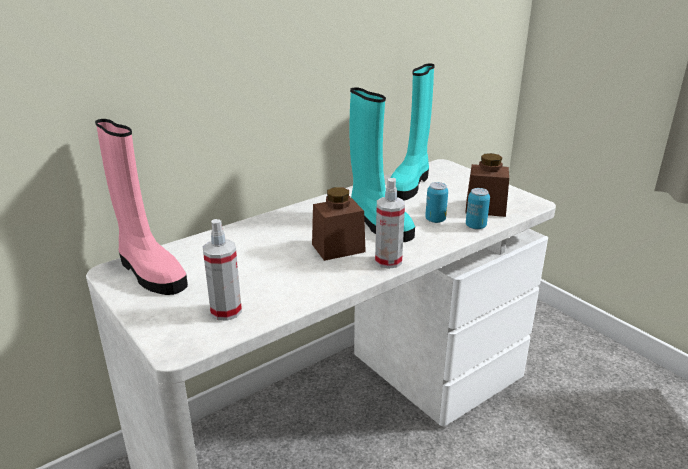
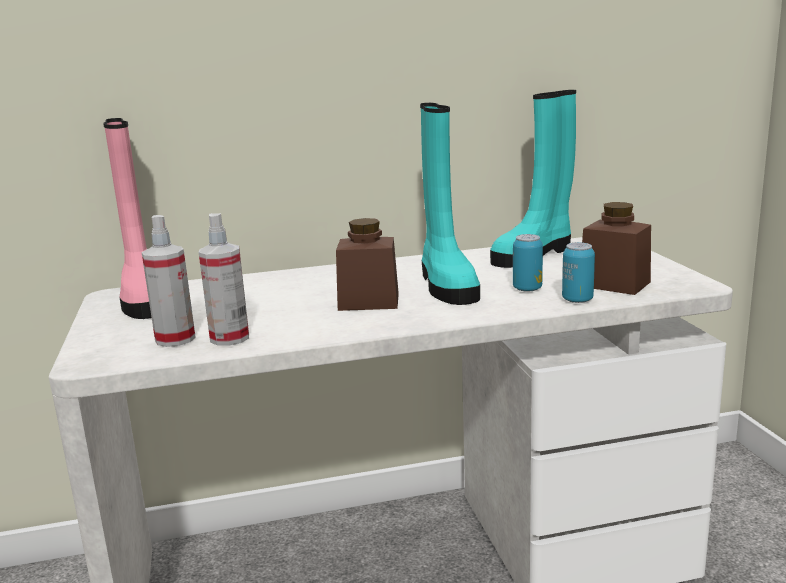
camera: 25 degrees right, 10 degrees down
(388, 261) = (415, 319): spray bottle -> spray bottle (229, 338)

